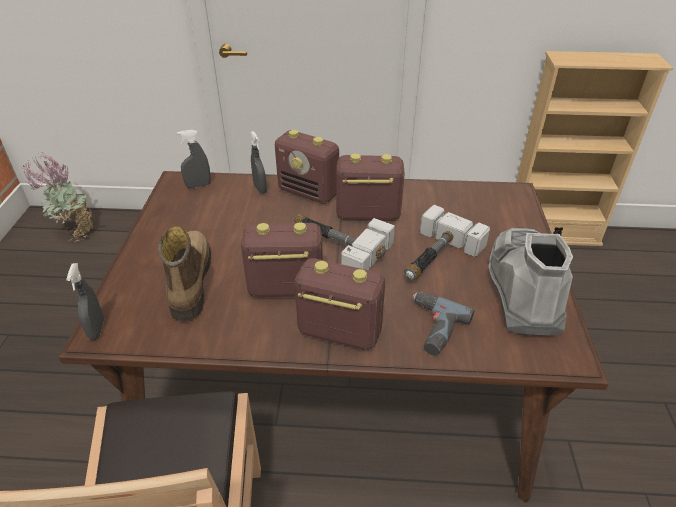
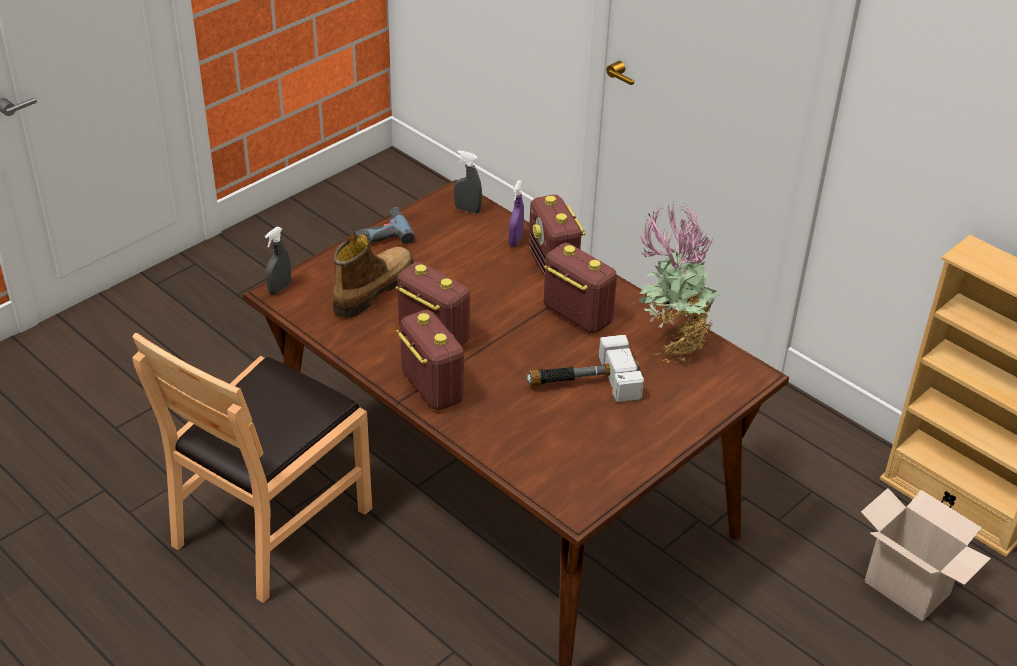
camera: 40 degrees right, 0 degrees up
(75, 232) = (409, 200): potted plant -> potted plant (671, 343)
(260, 188) = (515, 240): grey spray bottle -> purple spray bottle
(337, 245) = (515, 326): hammer -> none
(431, 327) = (502, 426): power drill -> power drill (380, 233)
(522, 289) = (616, 448): grey boot -> none
(591, 289) = (910, 588): none -> cardboard box

